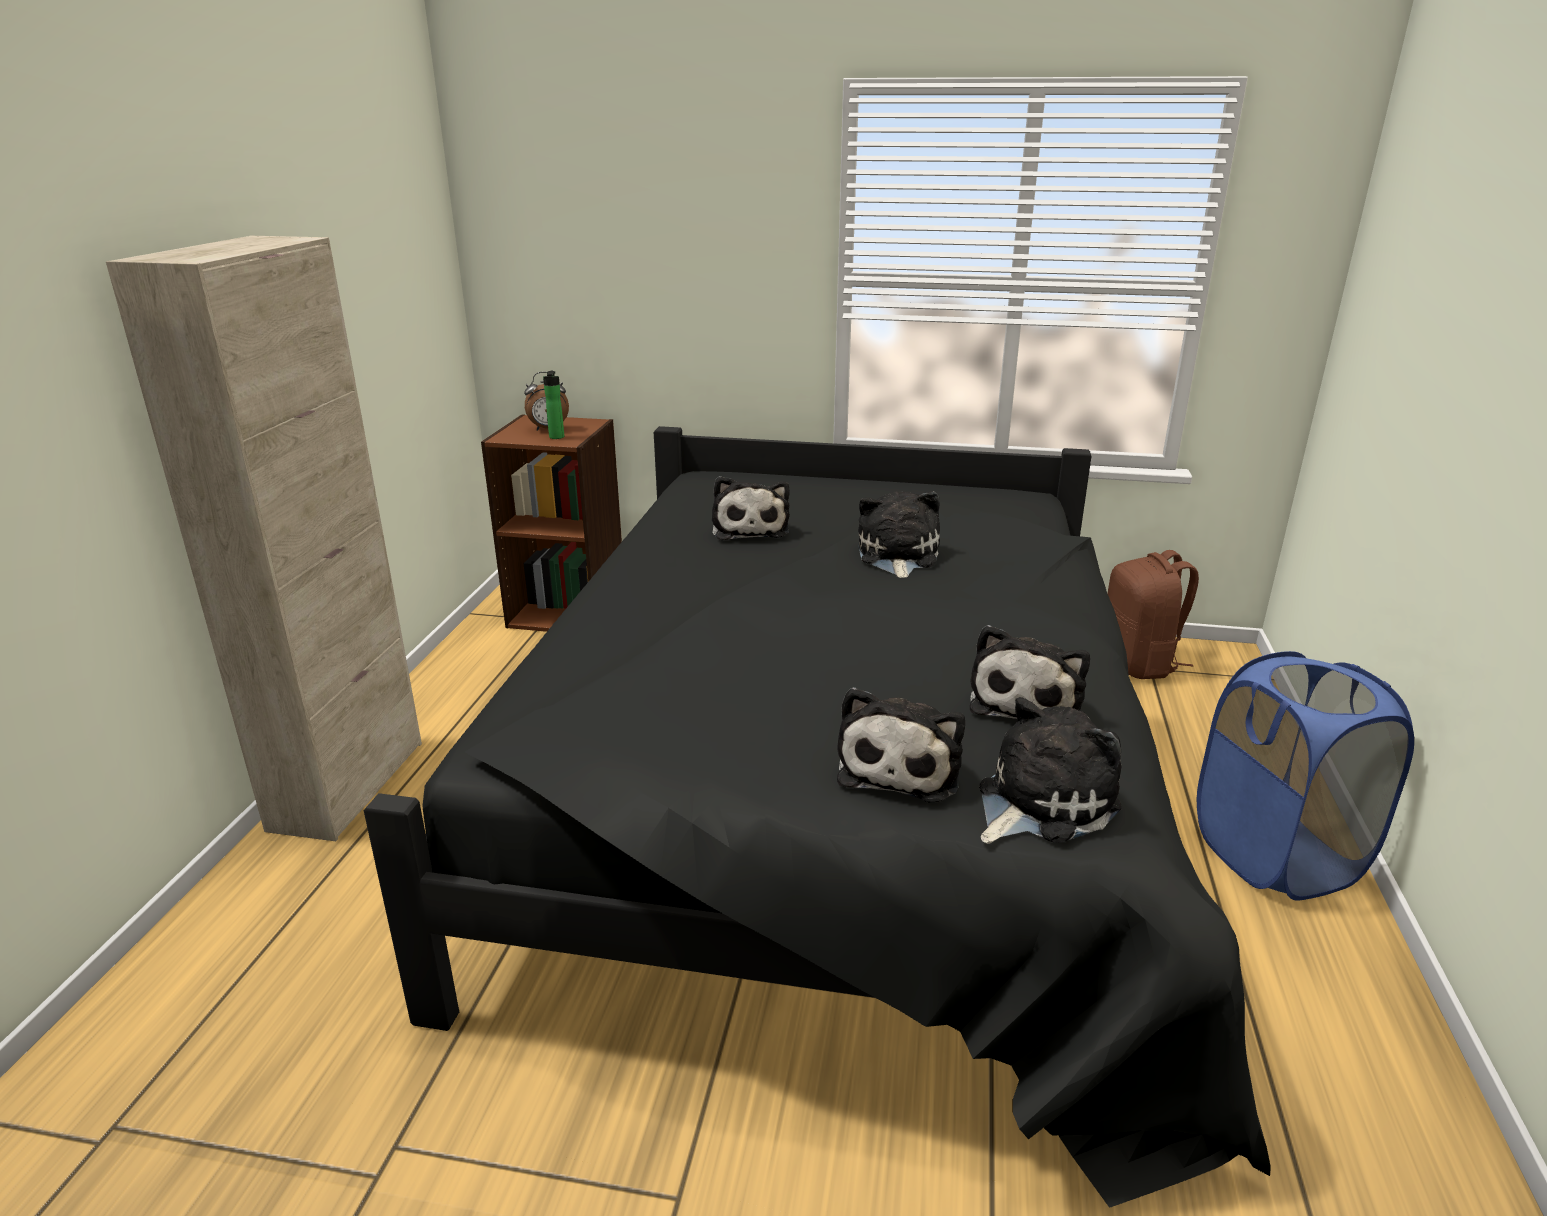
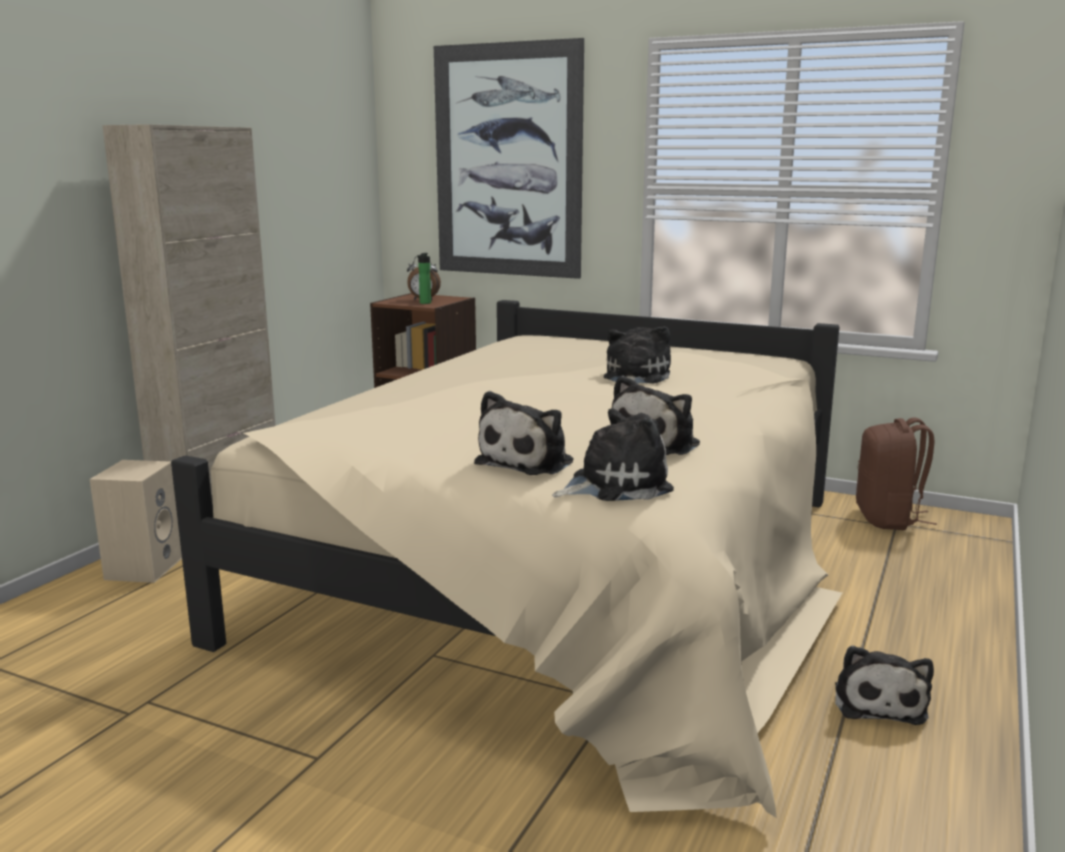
camera: 15 degrees right, 10 degrees down
(273, 887) = (143, 567): none -> beige speaker
(648, 241) = (507, 162): none -> picture
(750, 528) = (536, 360): plush toy -> plush toy (878, 702)
(843, 803) = (573, 573): black bed -> beige bed
(1276, 855) = (931, 648): blue laundry basket -> none

